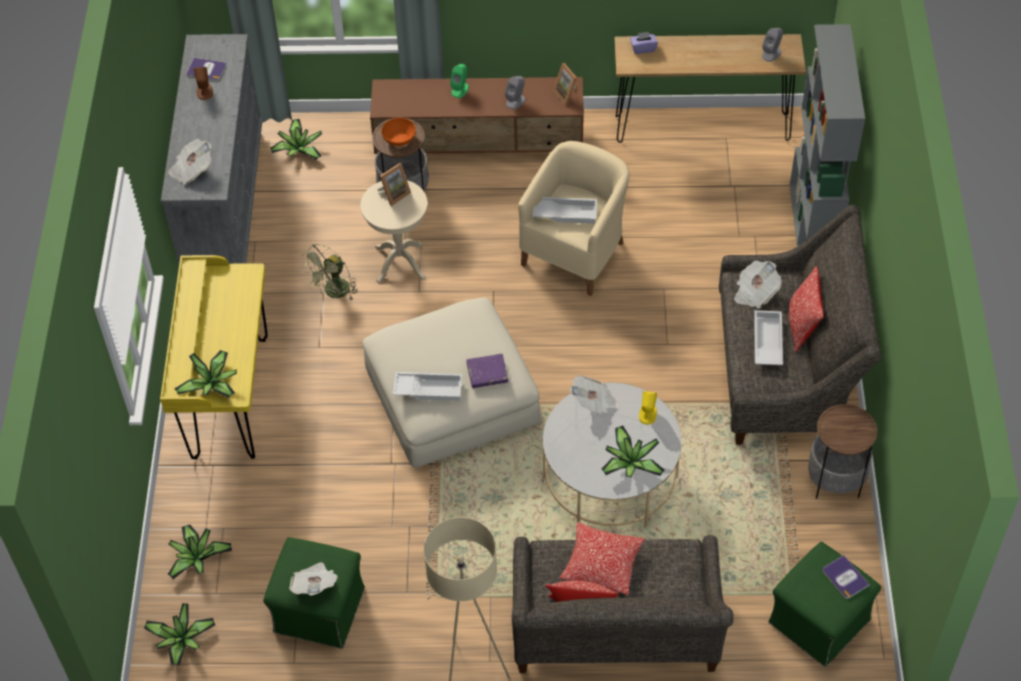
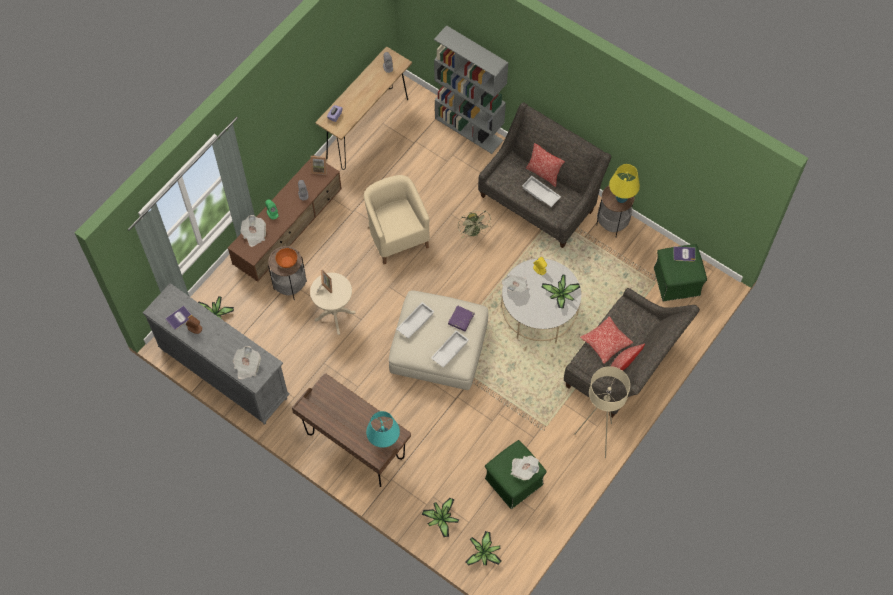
camera: 55 degrees left, 10 degrees up
(212, 384) = (384, 442): potted plant -> turquoise table lamp
(230, 398) = (355, 447): yellow desk -> brown desk
(334, 293) = (328, 358): green fan -> green fan (474, 232)
(565, 212) = (395, 221): white tray -> white tray (415, 321)
(755, 292) = (509, 178): newspaper -> newspaper (254, 234)
(849, 434) = (621, 198): none -> yellow table lamp

